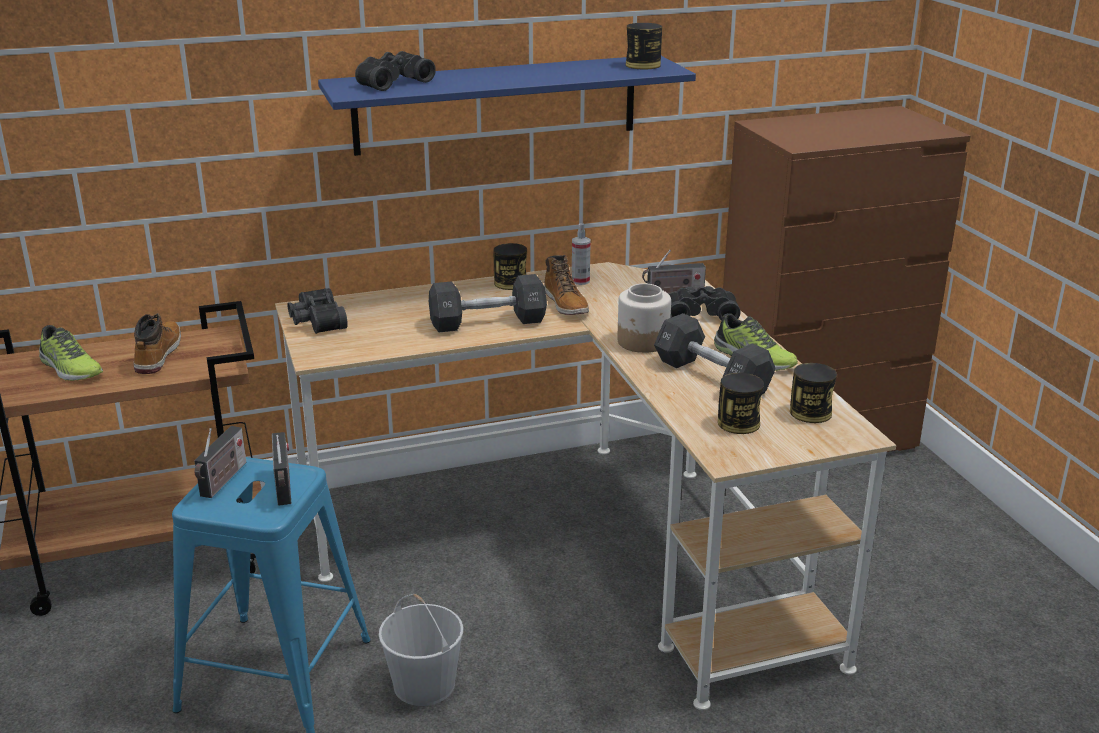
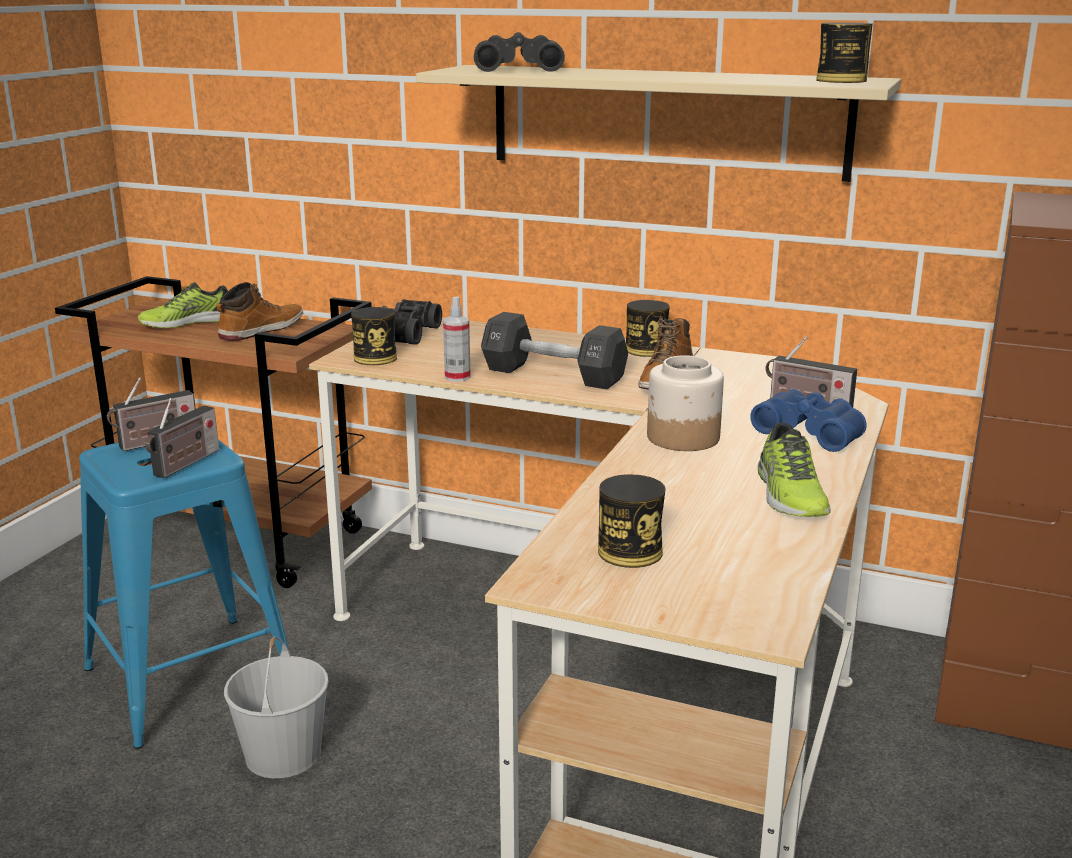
camera: 40 degrees right, 5 degrees down
(70, 369) = (187, 322): shoe -> shoe turned 75 degrees clockwise
(496, 104) = (666, 121): blue shelf -> beige shelf
(580, 281) = (727, 366): spray bottle -> spray bottle (457, 377)
(700, 314) = (811, 432): black binoculars -> blue binoculars
(712, 377) = (695, 495): black dumbbell -> none
(810, 412) = (749, 576): can -> can (375, 358)

